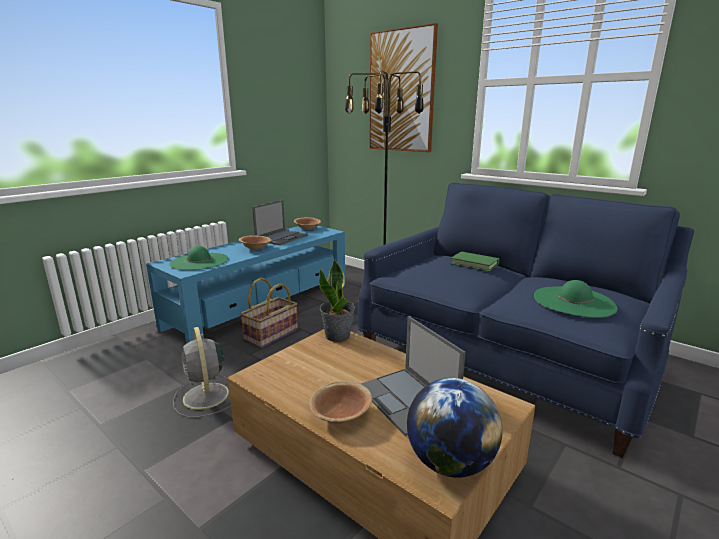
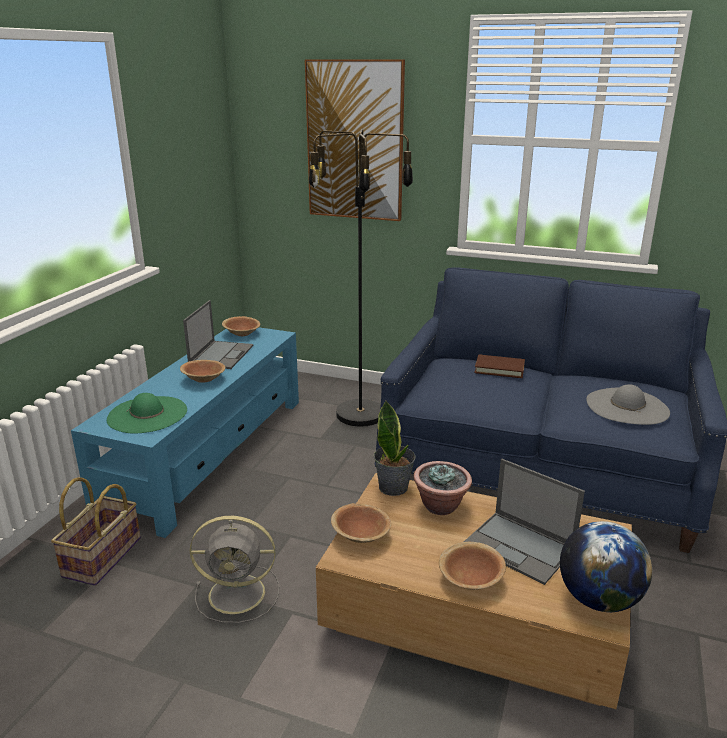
camera: 20 degrees left, 5 degrees up
(206, 397) = (239, 594): grey fan -> grey fan turned 45 degrees counterclockwise
(271, 335) = (256, 493): basket -> basket (103, 558)
(281, 363) = (361, 535): none -> brown bowl
(364, 355) = (441, 506): none -> potted plant
(474, 264) = (499, 369): green book -> brown book
(574, 301) = (627, 406): green hat -> grey hat

